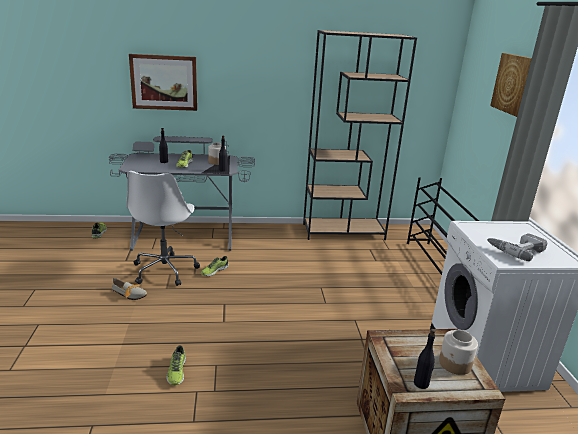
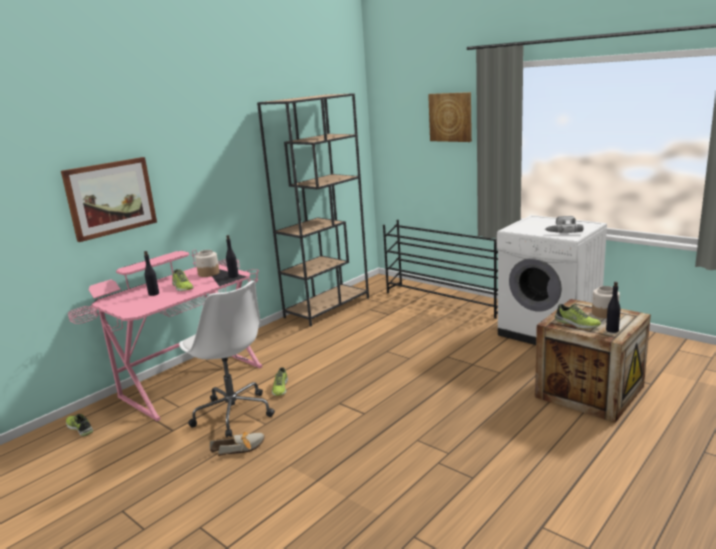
camera: 40 degrees left, 5 degrees down
(176, 371) = (399, 463): shoe -> shoe (576, 324)
(184, 236) = (190, 380): grey desk -> pink desk

